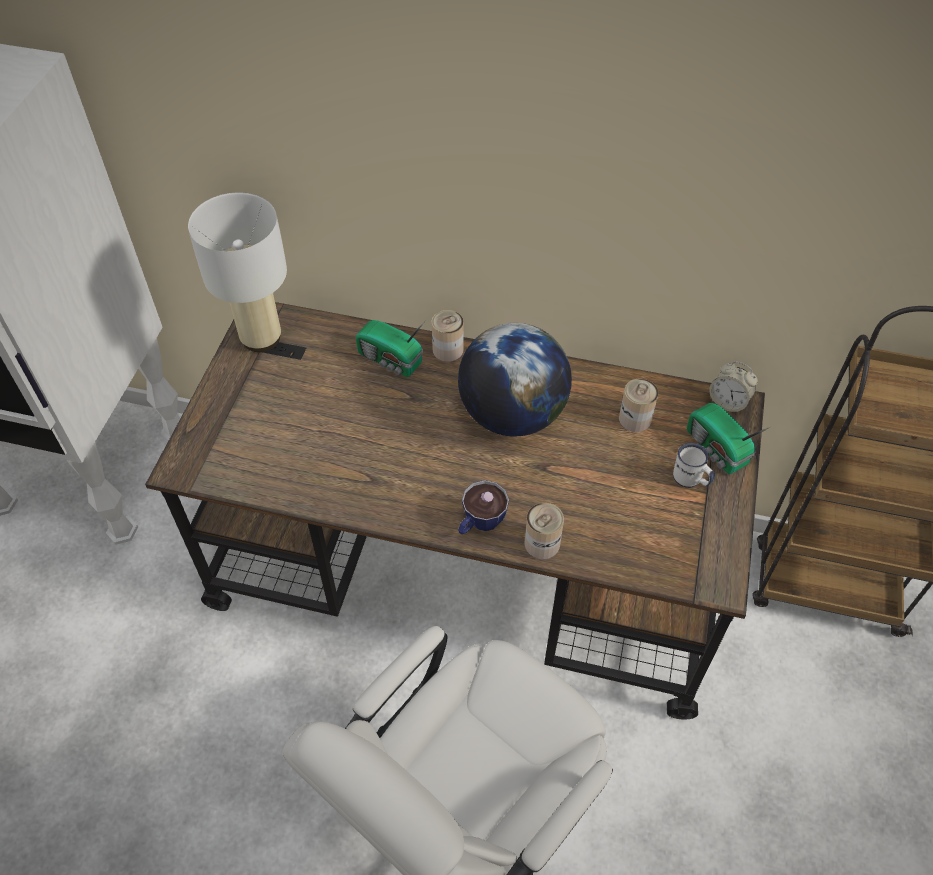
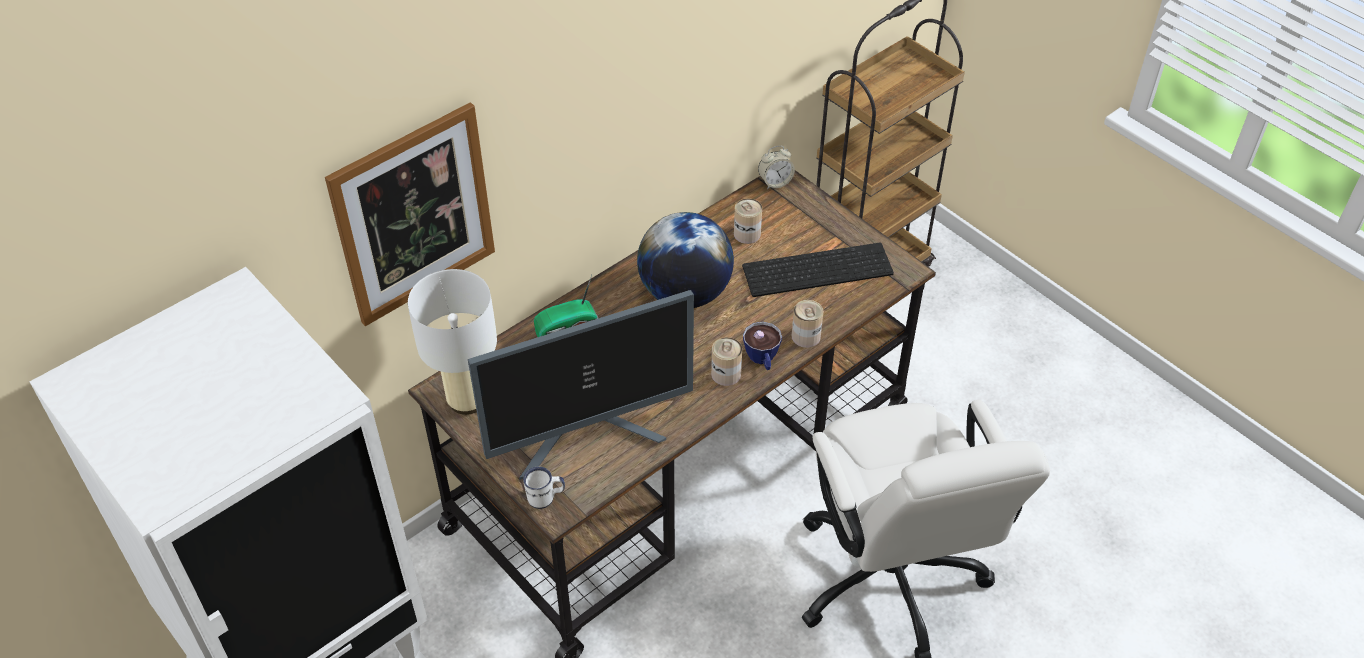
camera: 55 degrees left, 5 degrees down
(261, 128) = (414, 215): none -> picture
(282, 441) = (589, 434): none -> monitor
(448, 350) = (591, 296): can -> can (726, 374)
(646, 502) = (818, 268): none -> keyboard
(690, 480) = (820, 237): white mug -> white mug (546, 498)
(716, 449) = (807, 210): radio -> none

